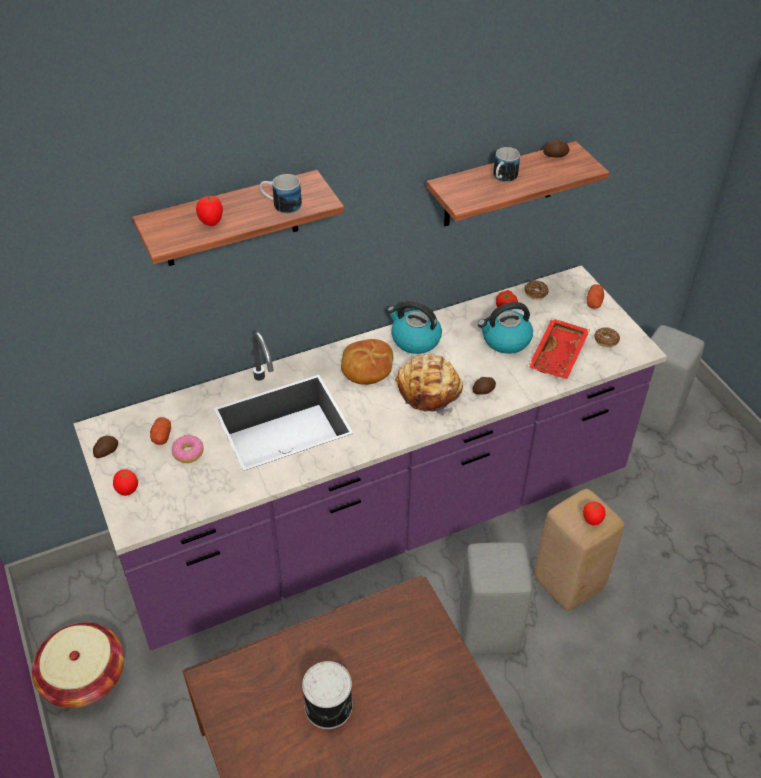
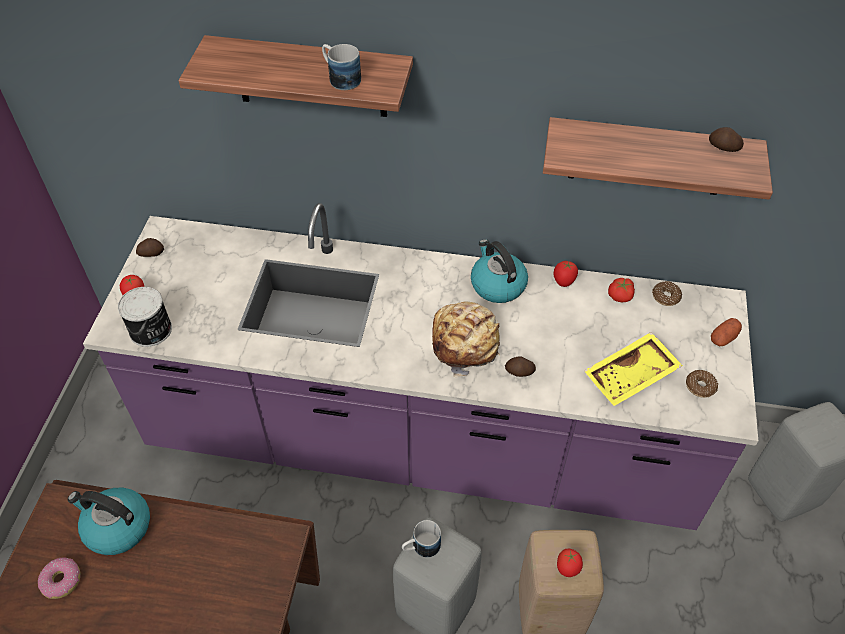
camera: 35 degrees right, 5 degrees up
(84, 677) = (97, 435): basket -> none
(161, 436) = (203, 262): potato -> none
(188, 453) = (209, 288): donut -> donut (61, 580)
(211, 223) = (261, 69): tomato -> tomato (563, 282)
(330, 706) = (122, 594): can -> can (151, 330)
(366, 368) = (427, 290): bread -> none
(502, 178) = (635, 148): mug -> mug (421, 547)
(505, 340) = (588, 331): kettle -> kettle (117, 527)
(559, 356) = (631, 377): red tray -> yellow tray

